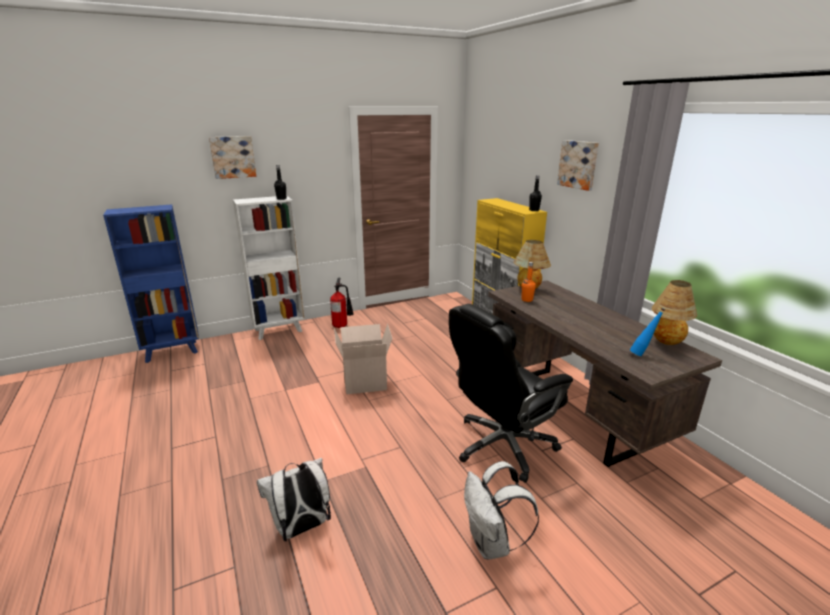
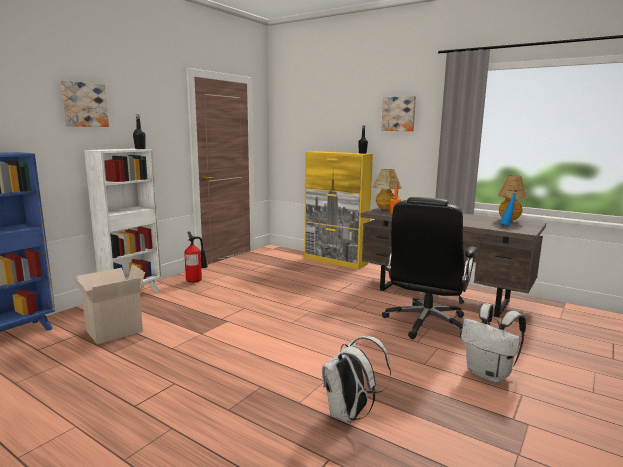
camera: 30 degrees left, 10 degrees down
(365, 382) = (271, 312): cardboard box -> cardboard box (114, 330)

